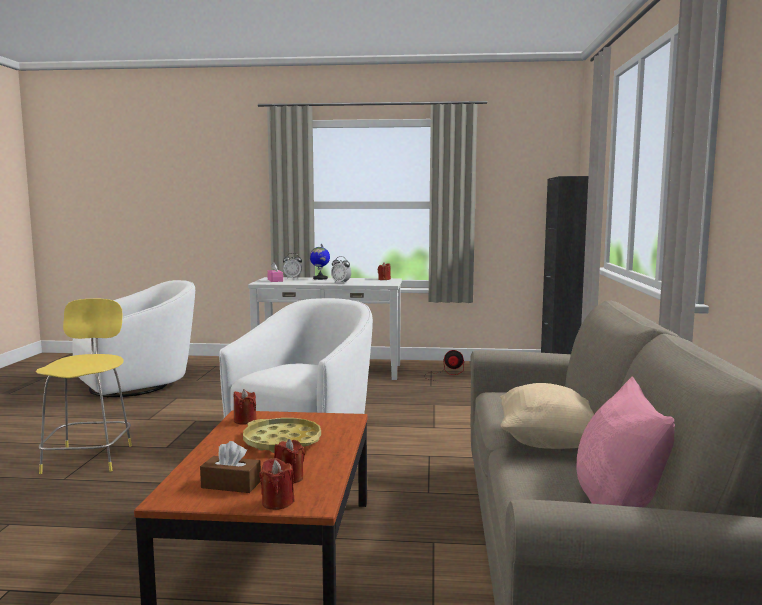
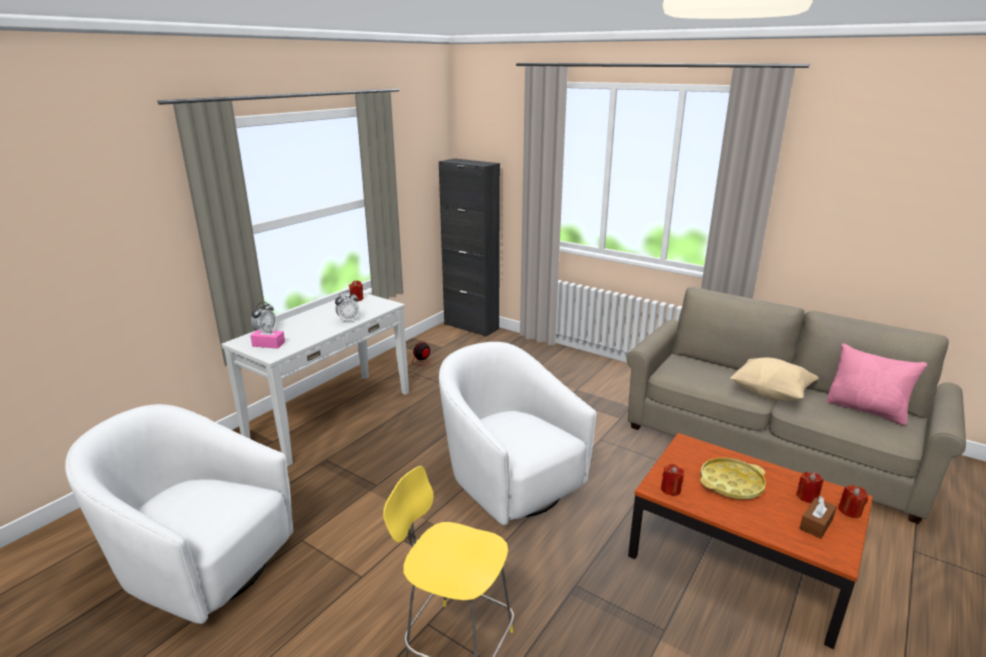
camera: 60 degrees left, 15 degrees up
(138, 385) = (200, 564): white armchair -> white armchair turned 60 degrees counterclockwise
(320, 278) = (296, 321): globe -> none

